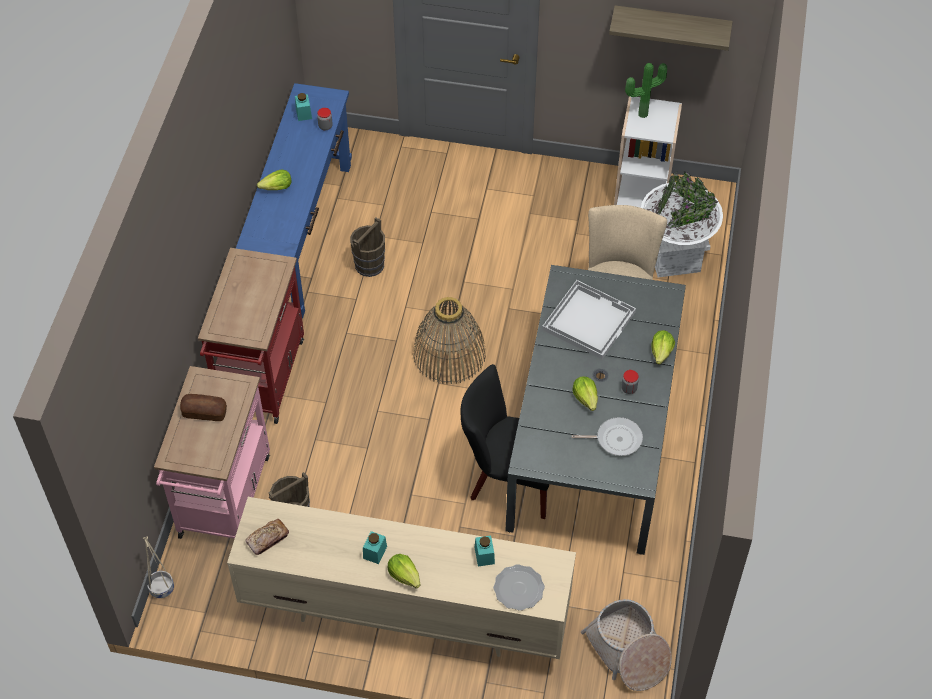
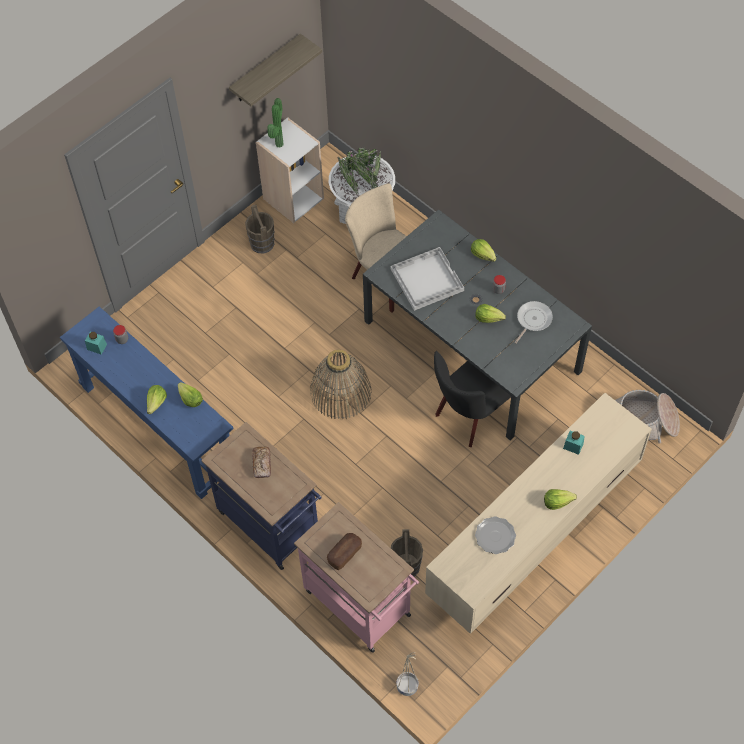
camera: 55 degrees left, 5 degrees up
(260, 379) = (271, 525): red cart -> blue cart
(267, 539) = (471, 572): bread -> bread (262, 464)
(299, 210) = (190, 399): none -> lettuce
(369, 265) = (222, 398): brown bucket -> brown bucket (262, 243)
(375, 552) = (527, 510): turquoise jar -> none
(518, 589) = (611, 440): plate -> plate (495, 536)

